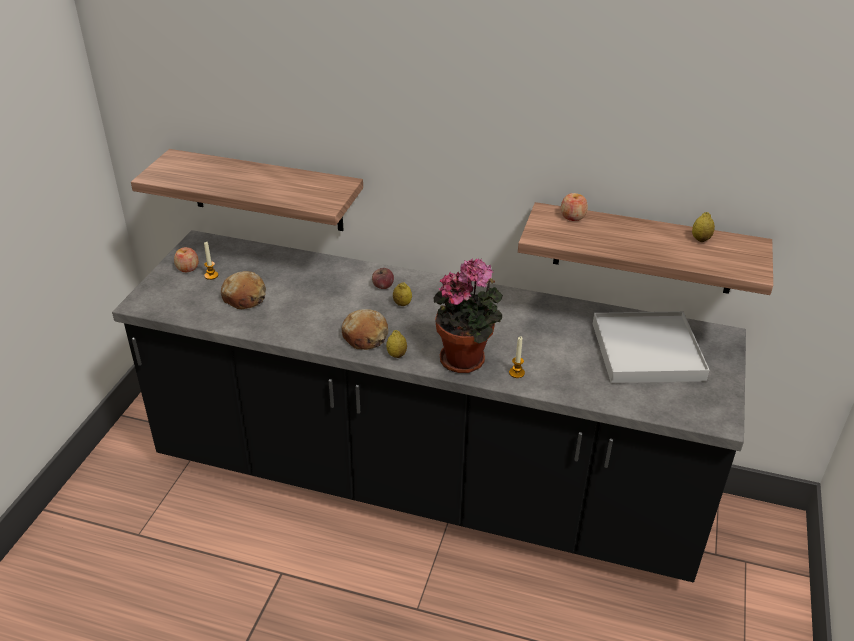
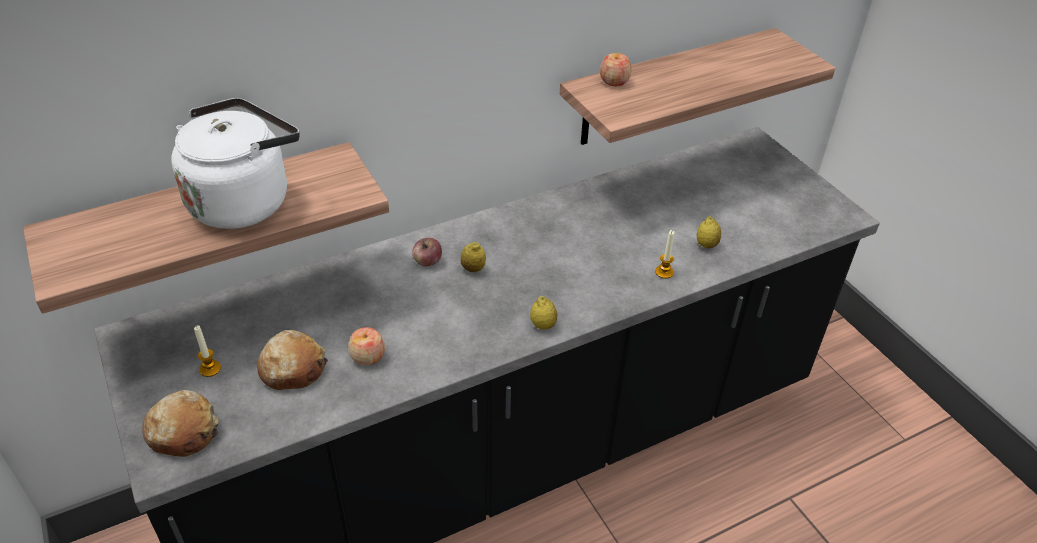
camera: 45 degrees left, 5 degrees up
(187, 268) = (163, 379): apple -> apple (368, 356)
(269, 182) = (244, 200): none -> white kettle
(365, 336) = (487, 326): bread -> bread (184, 432)
(466, 359) = (607, 287): potted plant -> none
(647, 351) = (725, 187): white tray -> none
(700, 239) = (735, 53): lemon -> lemon (706, 245)

